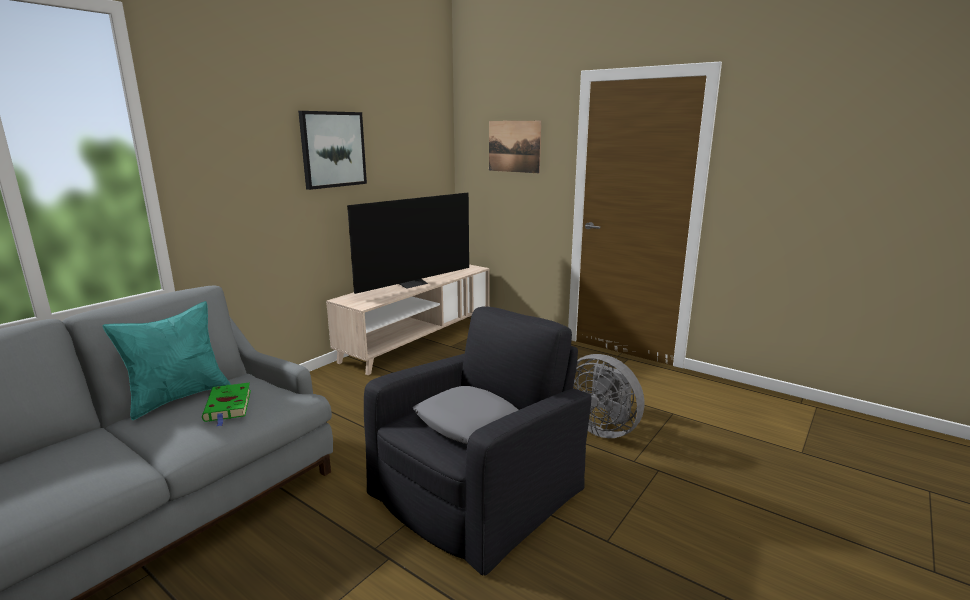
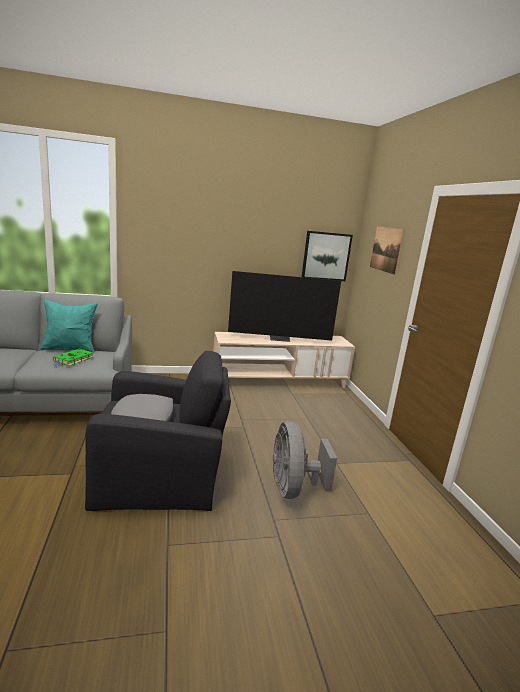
camera: 40 degrees right, 0 degrees up
(333, 149) = (238, 233): picture -> picture (326, 256)

